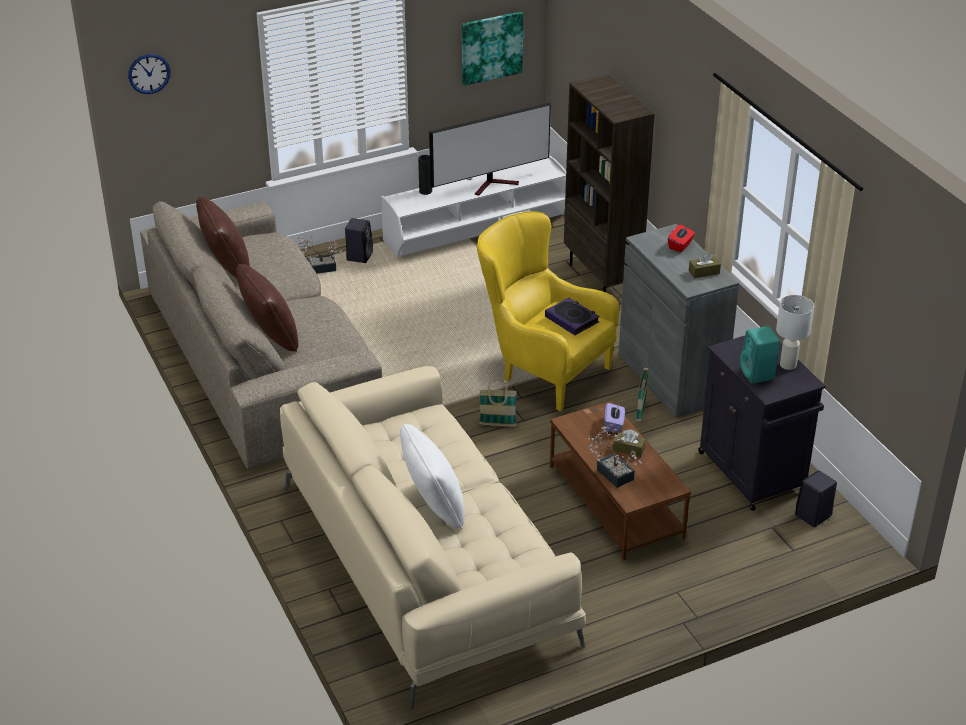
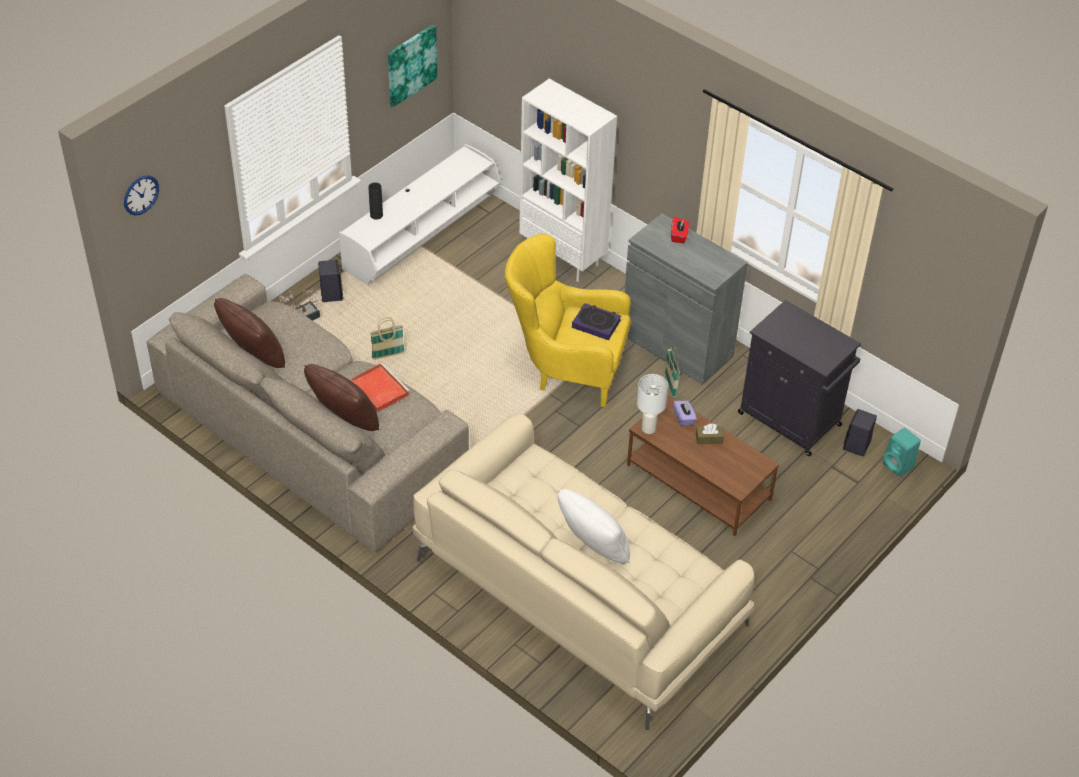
camera: 25 degrees left, 10 degrees up
(321, 319) = (378, 389): none -> red tray
(494, 184) = (435, 190): television -> none
(497, 424) = (560, 437): basket -> basket (388, 355)
(602, 278) = (563, 257): brown bookcase -> white bookcase
(612, 472) = (708, 465): potted plant -> none
(704, 272) = (714, 259): brown tissue box -> none
(758, 374) = (804, 348): turquoise speaker -> turquoise speaker (899, 465)
(788, 364) = (822, 331): white table lamp -> white table lamp (649, 428)

